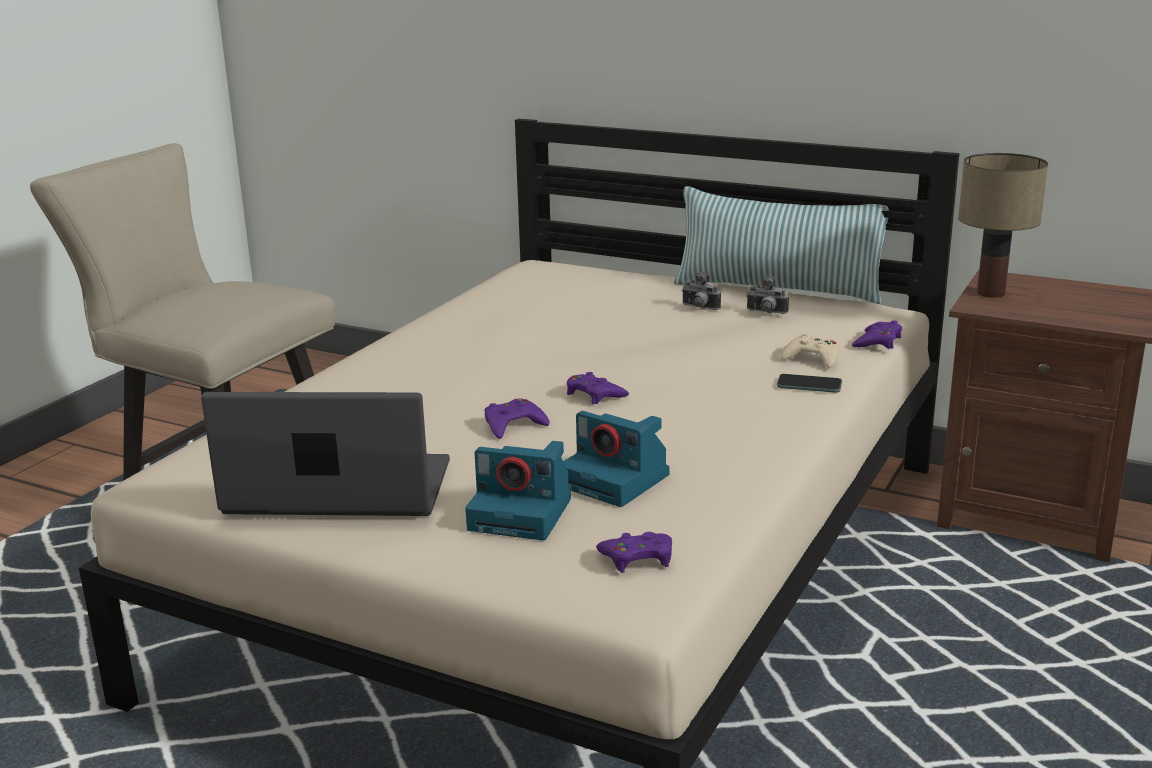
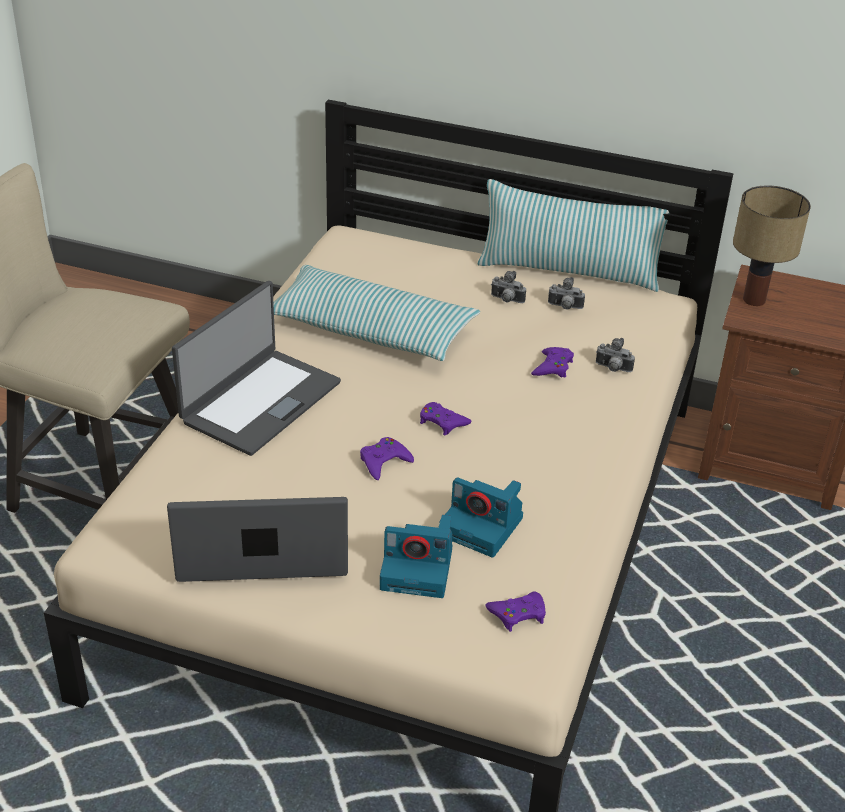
camera: 10 degrees left, 15 degrees up
(388, 375) = (259, 401): none -> laptop
(536, 327) = (370, 330): none -> pillow
(809, 385) = (614, 403): phone -> none
(812, 358) = (612, 369): beige game controller -> camera
(878, 342) = (662, 345): purple game controller -> purple game controller (553, 367)

